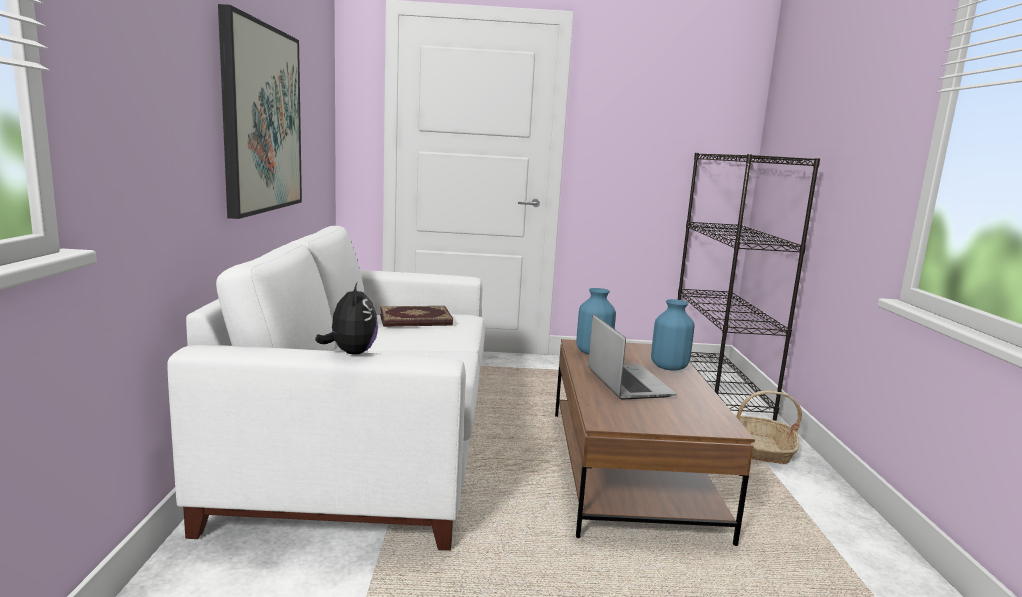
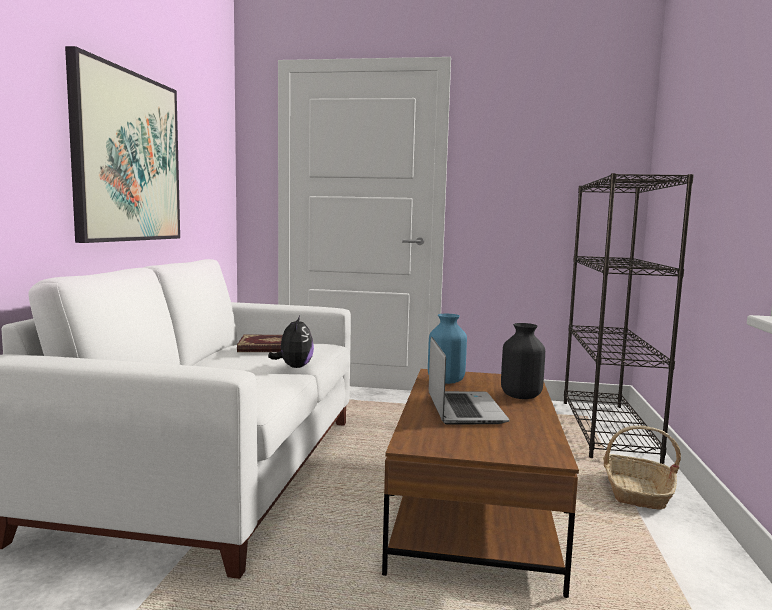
camera: 10 degrees right, 5 degrees down
(351, 353) = (141, 362): plush toy -> plush toy (294, 367)
(669, 367) = (521, 396): blue vase -> black vase

